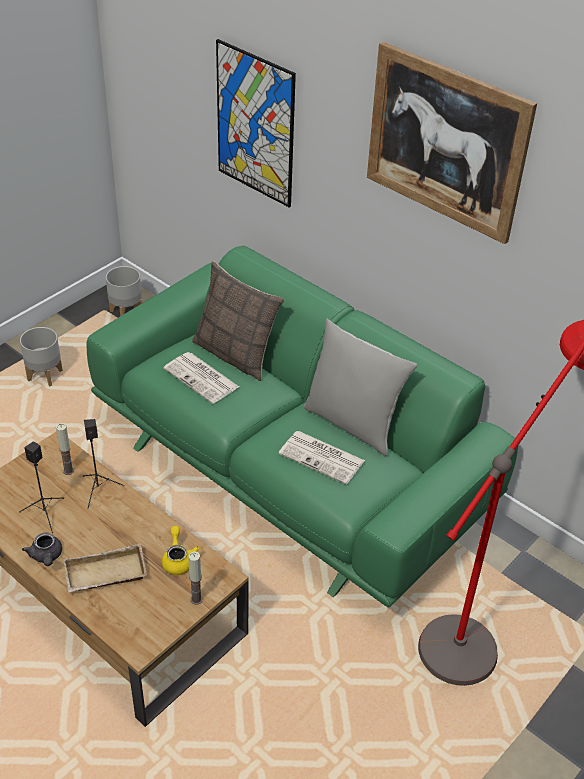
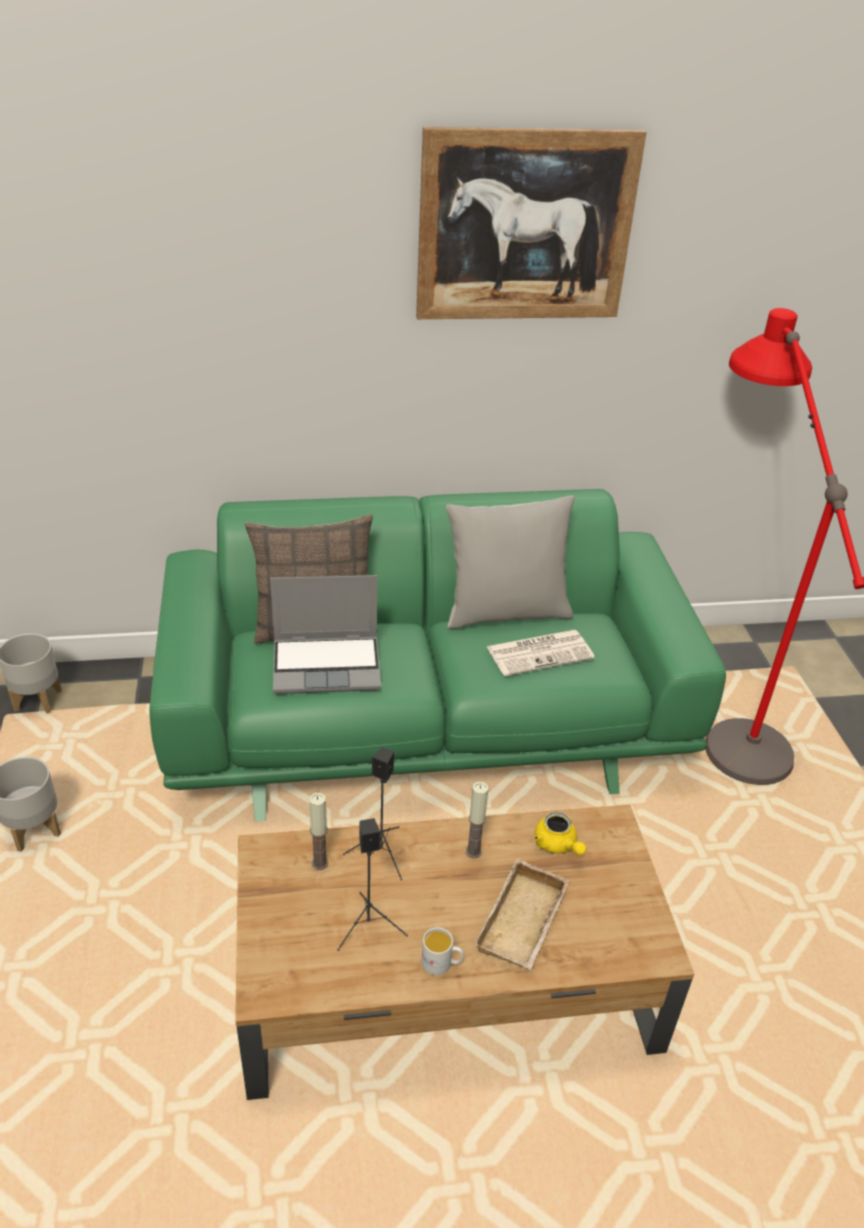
camera: 50 degrees left, 5 degrees down
(46, 557) = (441, 964): grey teapot -> white mug
(178, 559) = (557, 845): yellow teapot -> yellow teapot turned 150 degrees counterclockwise
(196, 599) = (628, 863): candle -> candle (473, 851)
(202, 378) = (328, 665): newspaper -> laptop
(255, 124) = (215, 325): picture -> none

